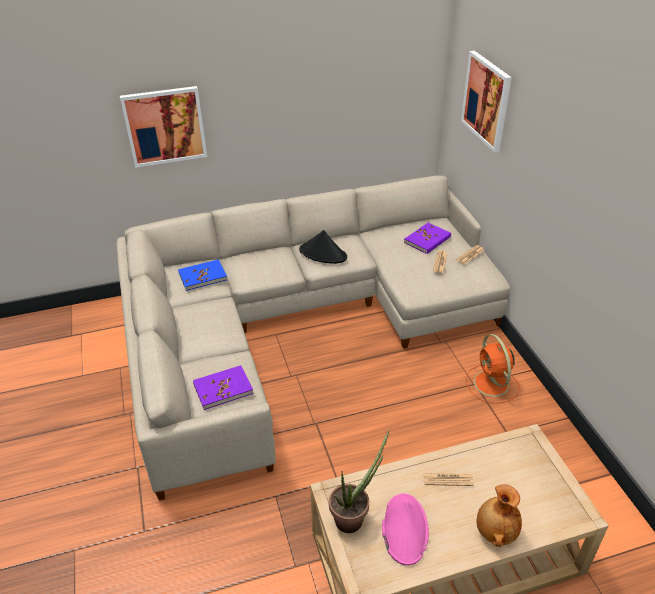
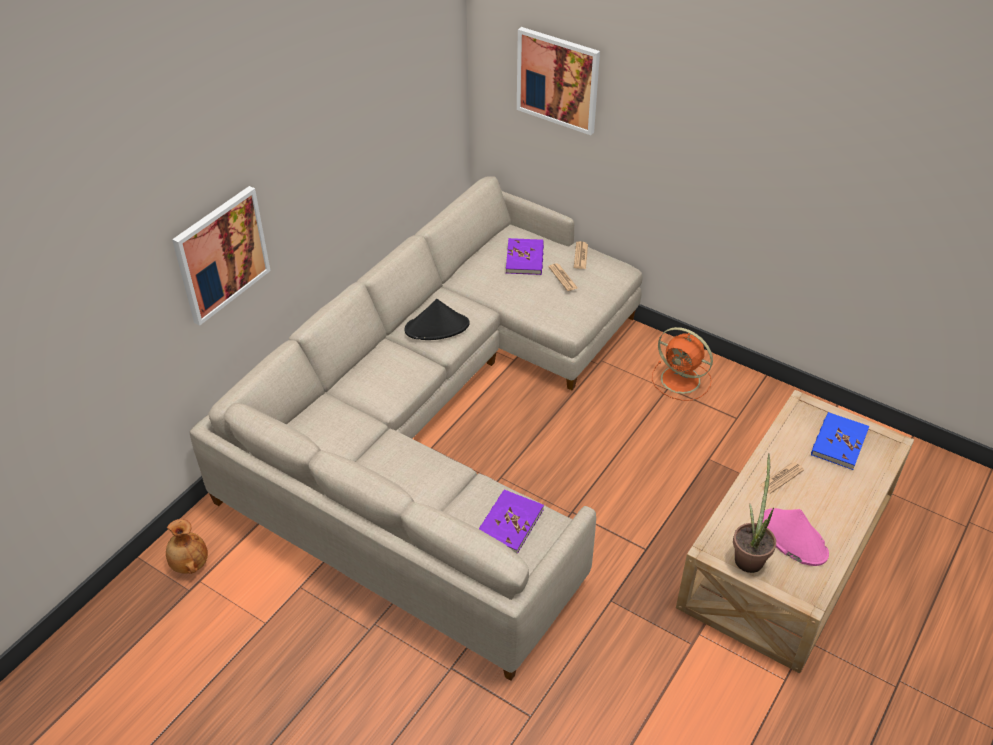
camera: 40 degrees left, 5 degrees up
(202, 276) = (336, 422): blue book -> blue book (838, 442)
(495, 531) = (853, 495): brown vase -> brown vase (189, 564)

